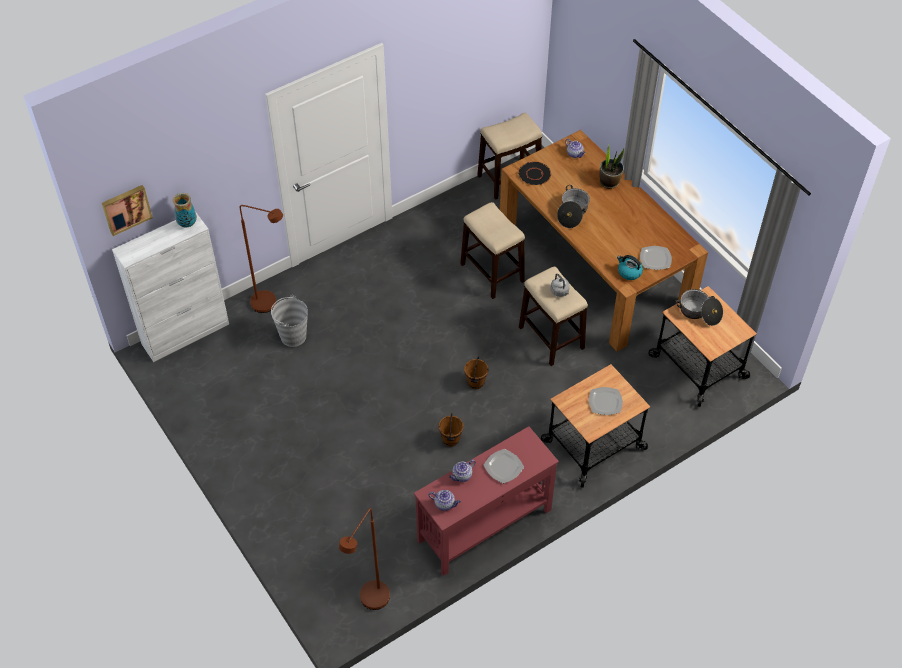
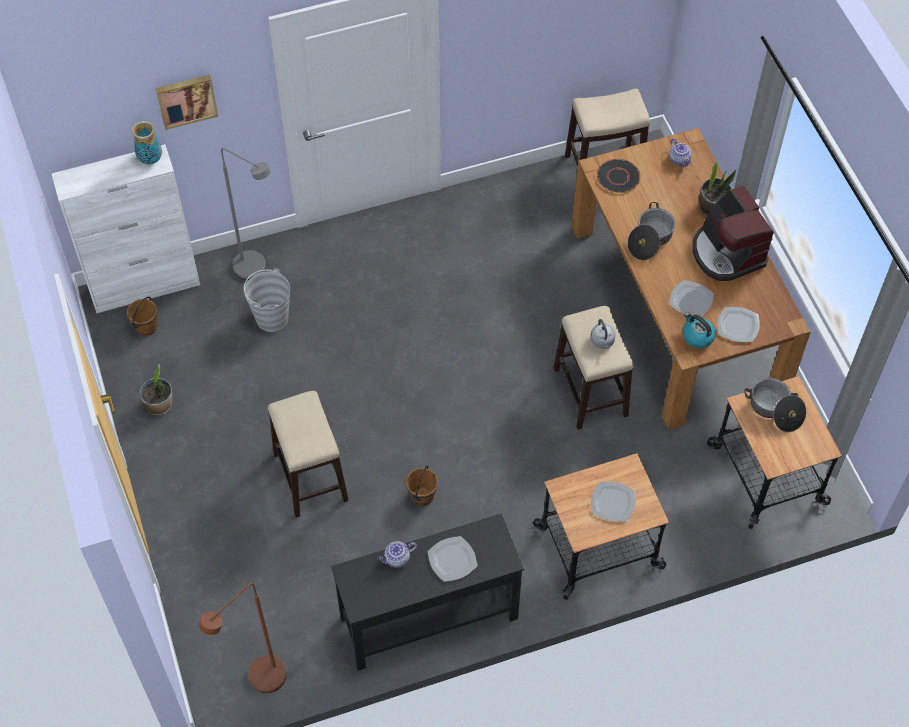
camera: 15 degrees right, 5 degrees up
(126, 208) = (72, 128): picture -> picture (186, 100)
(225, 418) = (159, 405): none -> potted plant
(270, 304) = (257, 270): brown floor lamp -> grey floor lamp
(445, 504) = (364, 590): teapot -> none
(475, 382) = (476, 429): brown bucket -> brown bucket (146, 327)
(483, 525) = (428, 618): red console table -> black console table
(491, 272) = (542, 288): stool -> stool (310, 476)
(616, 248) = (691, 300): none -> plate
(630, 211) = (726, 253): none -> coffee machine

